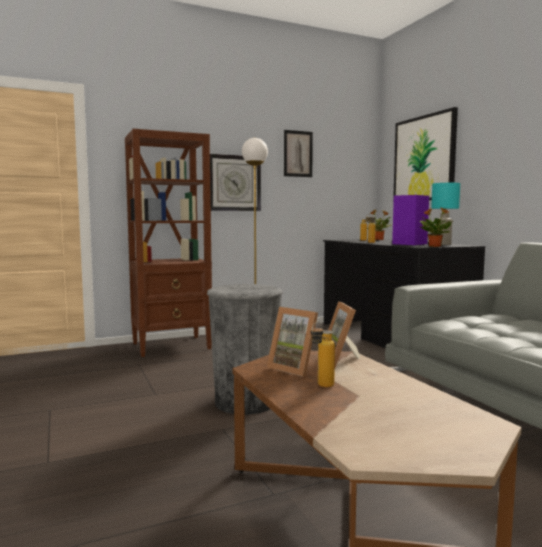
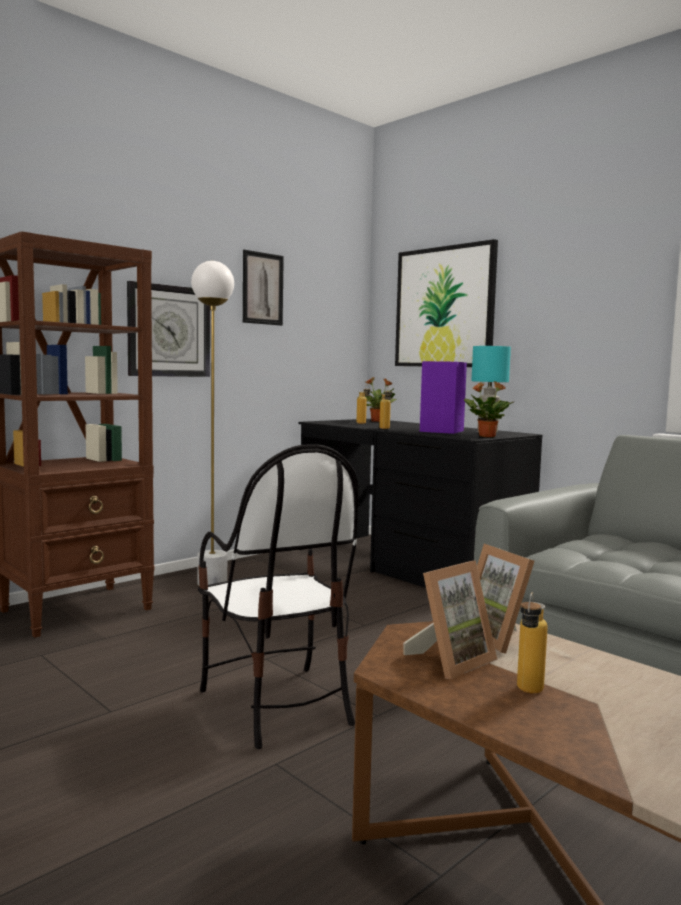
camera: 20 degrees left, 0 degrees up
(245, 402) = (276, 704): grey trash can -> chair
(295, 368) = (450, 661): picture frame -> picture frame turned 60 degrees counterclockwise

